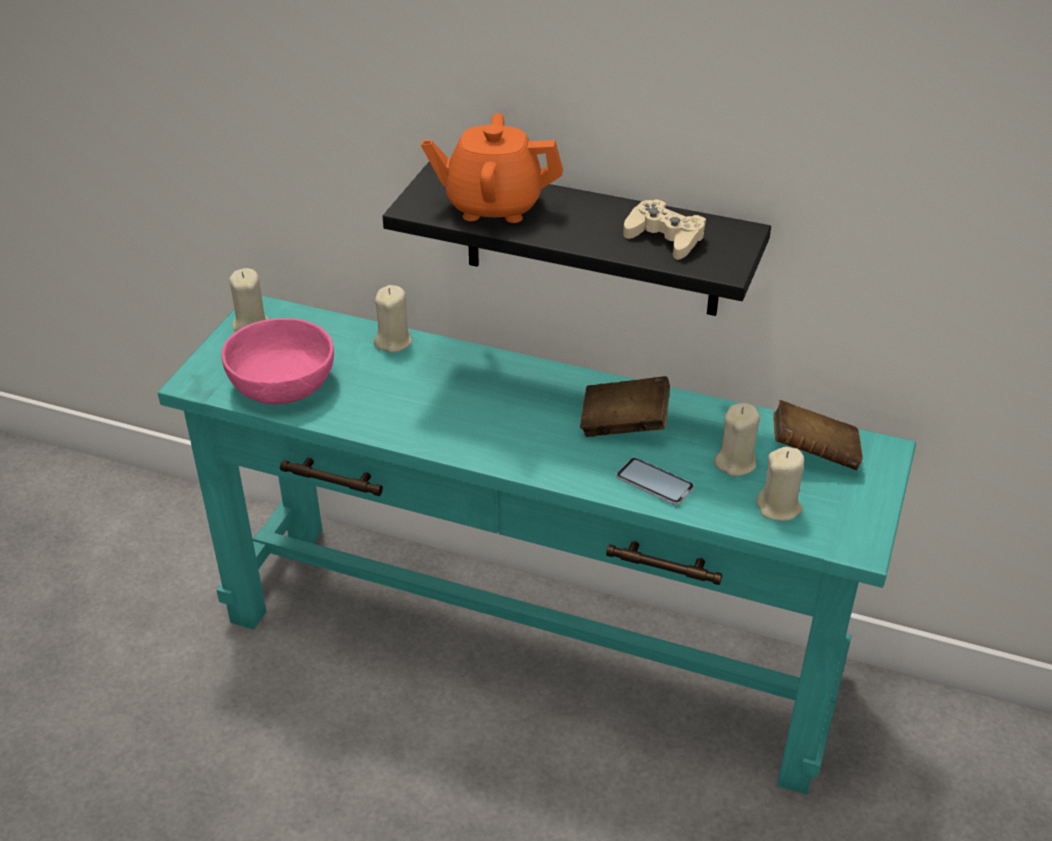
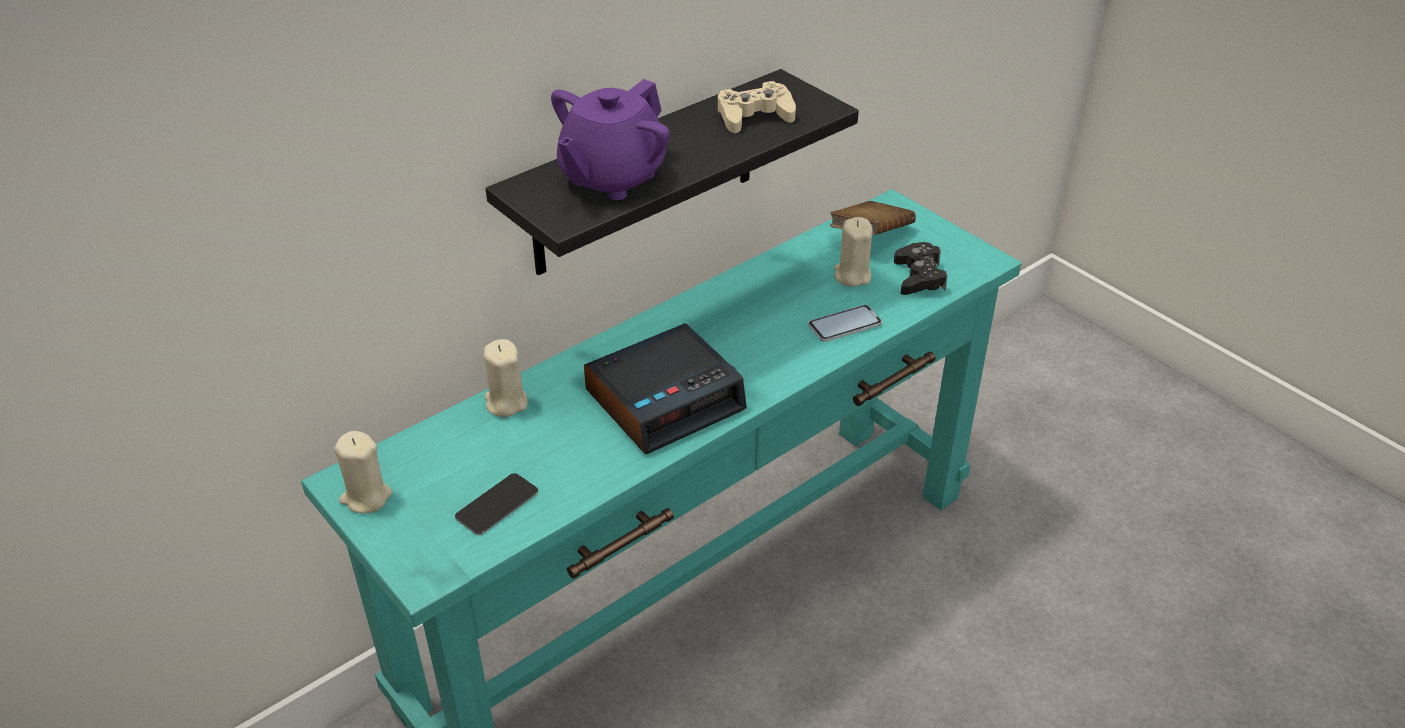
camera: 60 degrees left, 0 degrees up
(282, 383) = (497, 504): pink bowl -> phone
(462, 417) = (665, 399): none -> alarm clock
(493, 206) = (612, 177): orange teapot -> purple teapot
(624, 424) = (757, 311): brown book -> none
(779, 507) = (919, 277): beige candle -> black game controller

